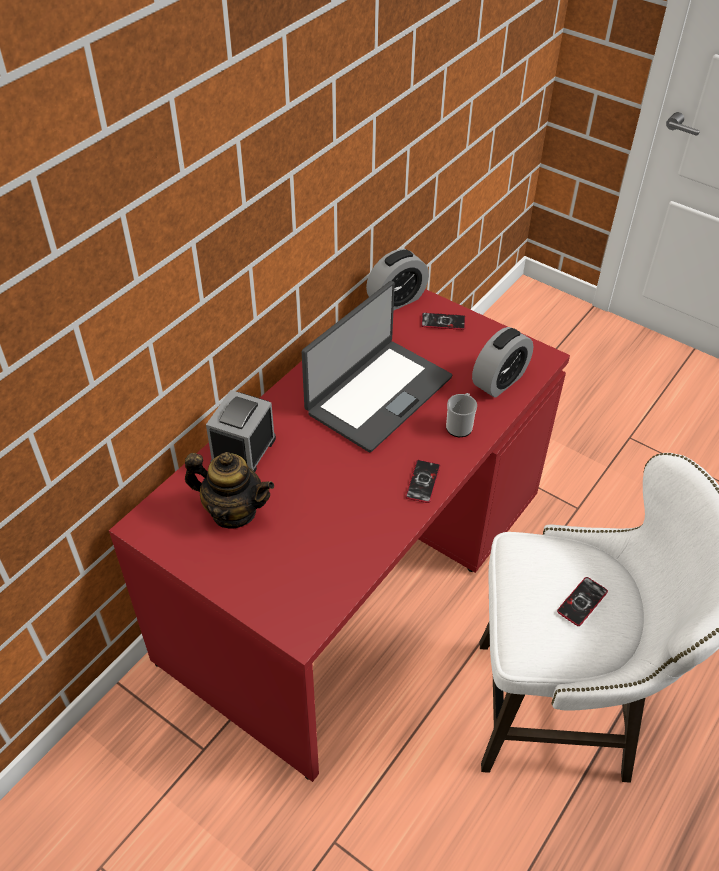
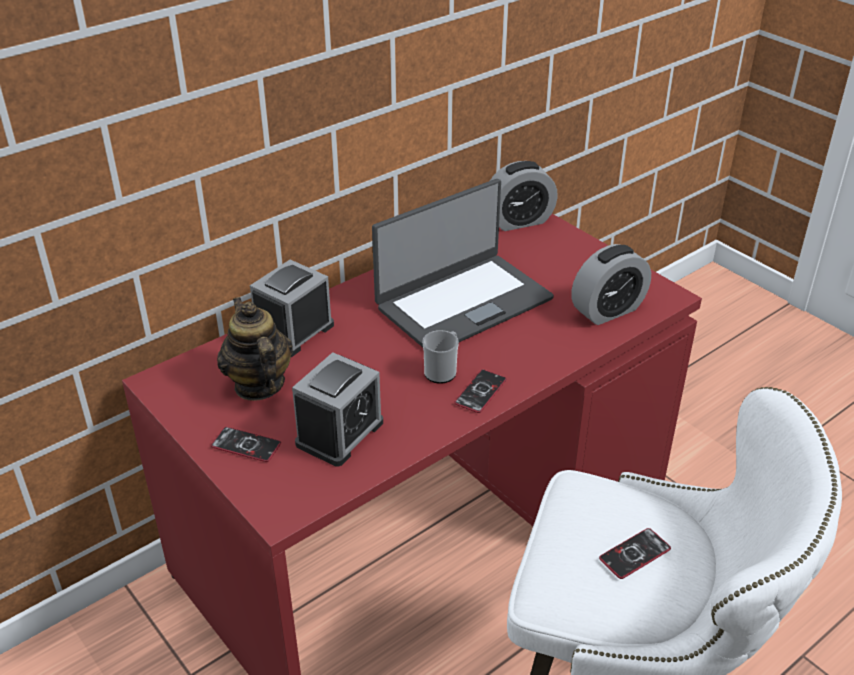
camera: 15 degrees right, 10 degrees down
(233, 511) = (258, 385): teapot -> teapot turned 150 degrees counterclockwise
(321, 545) = (340, 433): none -> alarm clock
(443, 322) = (563, 247): phone -> phone (246, 445)
(460, 425) = (545, 345): mug -> mug (442, 371)

